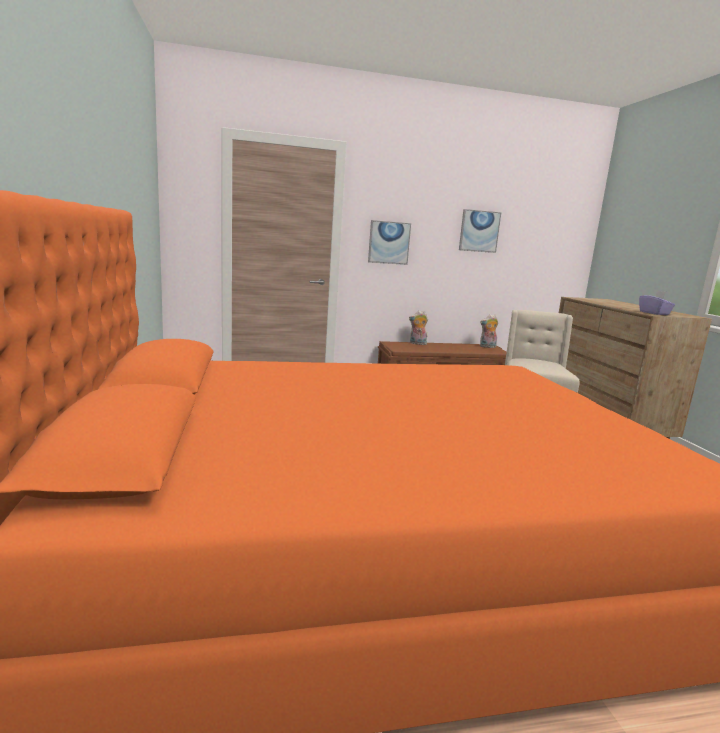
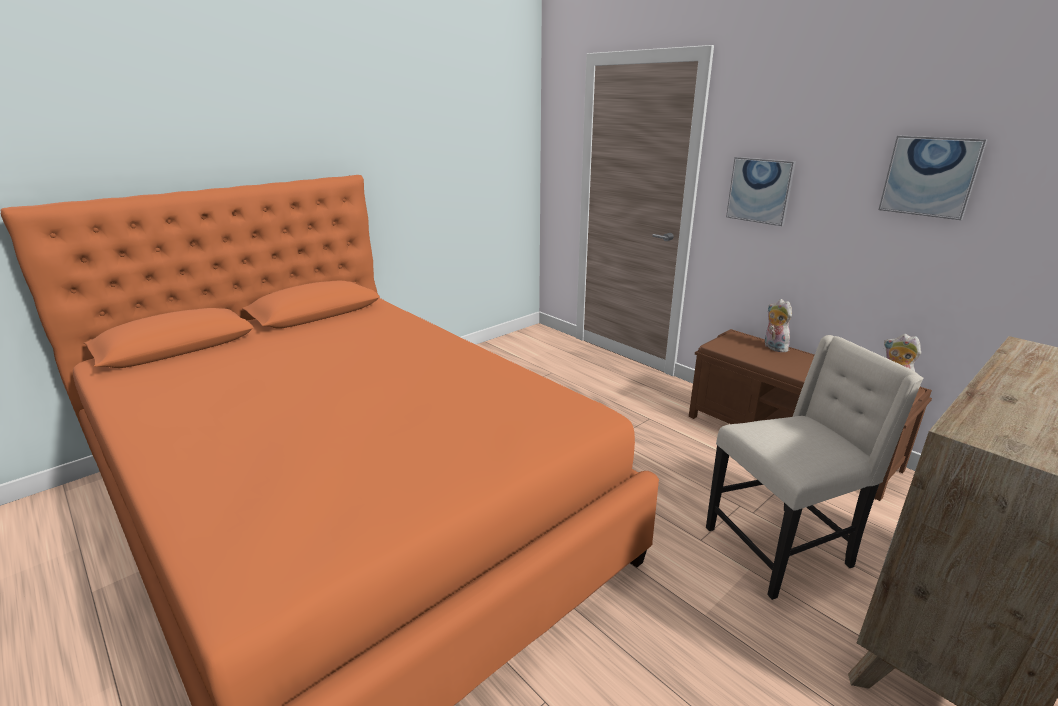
camera: 60 degrees right, 10 degrees up
(654, 313) = (993, 431): purple tissue box -> none

